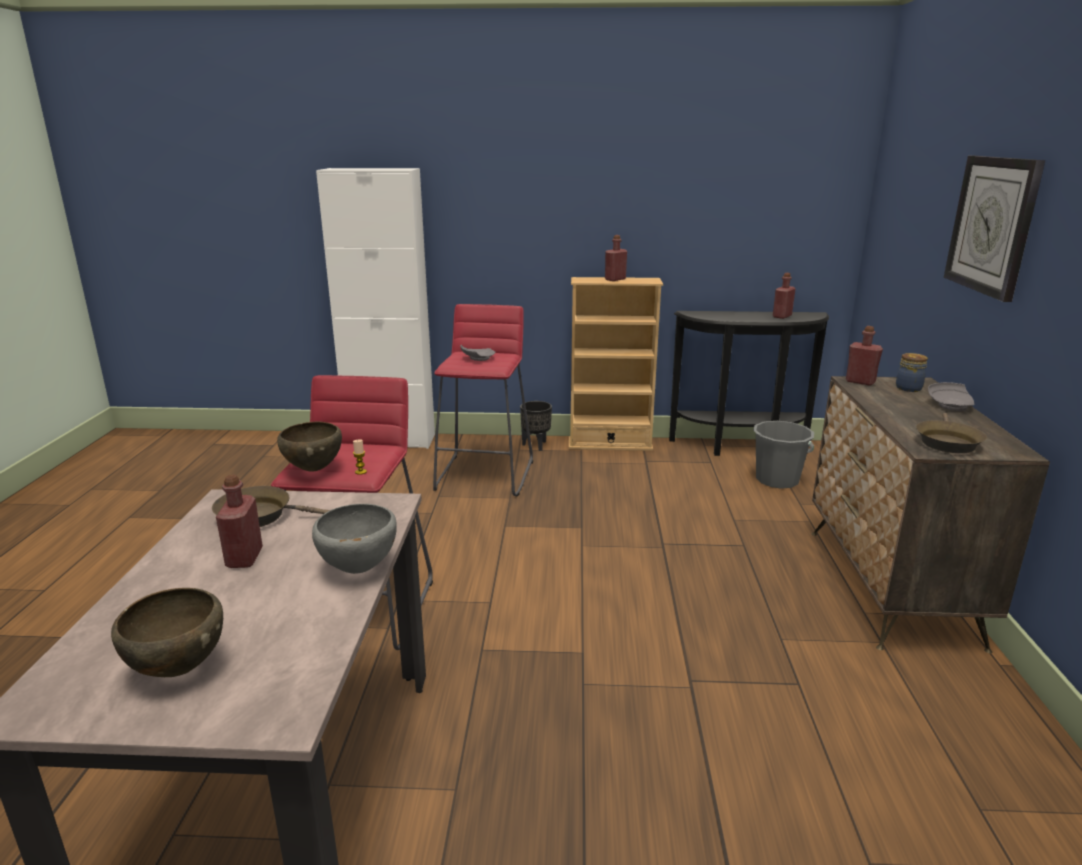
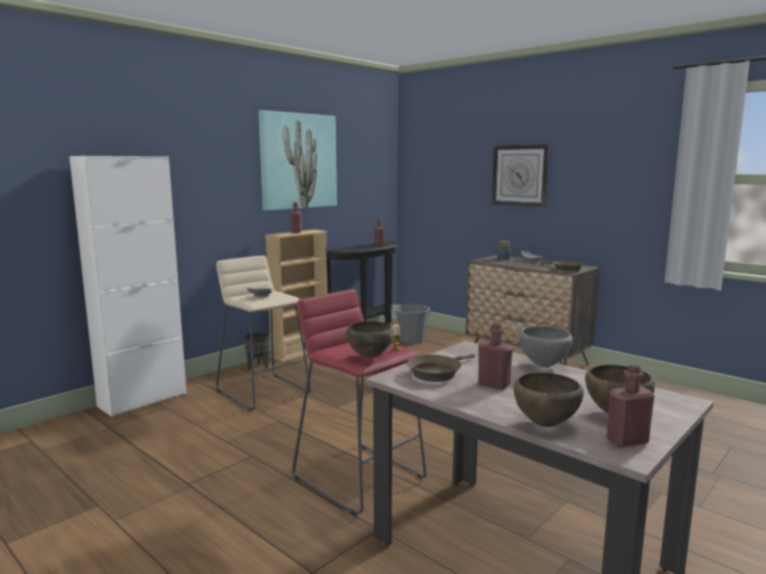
camera: 50 degrees left, 10 degrees down
(109, 626) = (545, 425): none -> brown bowl
(485, 475) = (264, 391): red stool -> beige stool
(644, 173) = (298, 161): none -> picture
(860, 382) = (483, 260): red bottle -> red bottle (627, 441)

